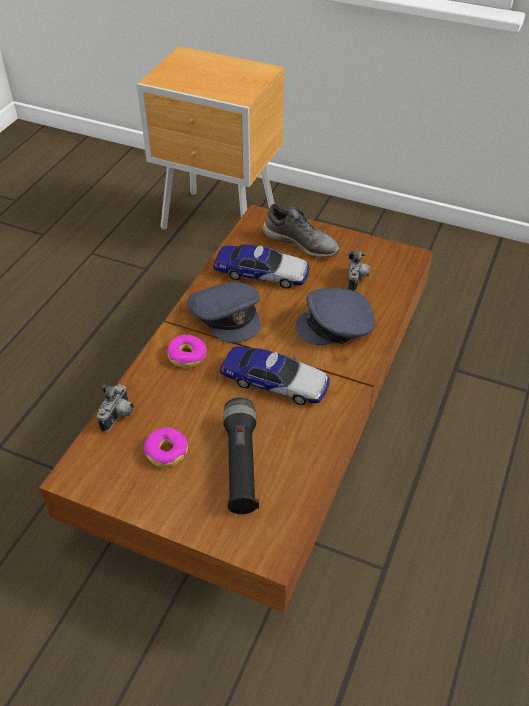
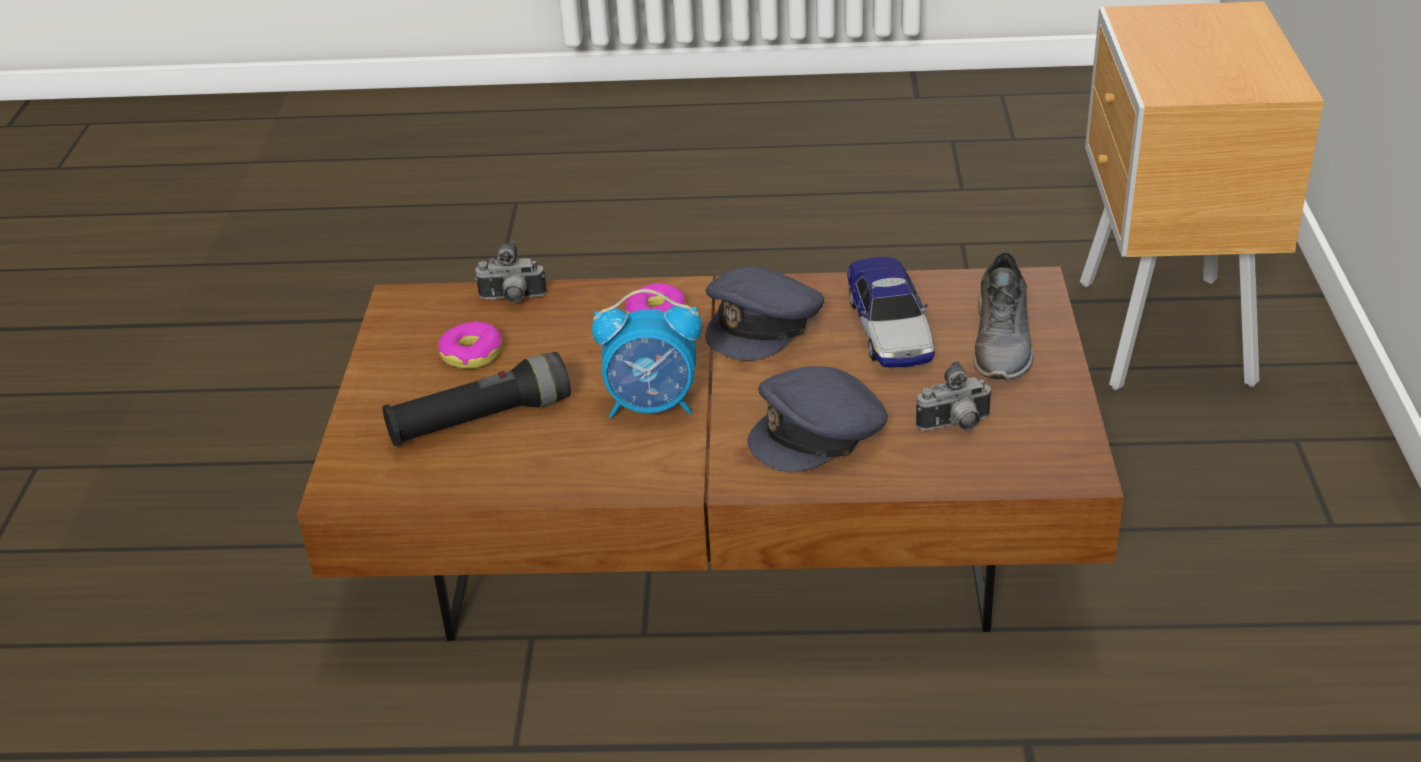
camera: 70 degrees right, 10 degrees down
(274, 382) = (652, 405): toy car -> alarm clock
(336, 326) = (819, 433): grey cap -> grey cap turned 90 degrees counterclockwise

